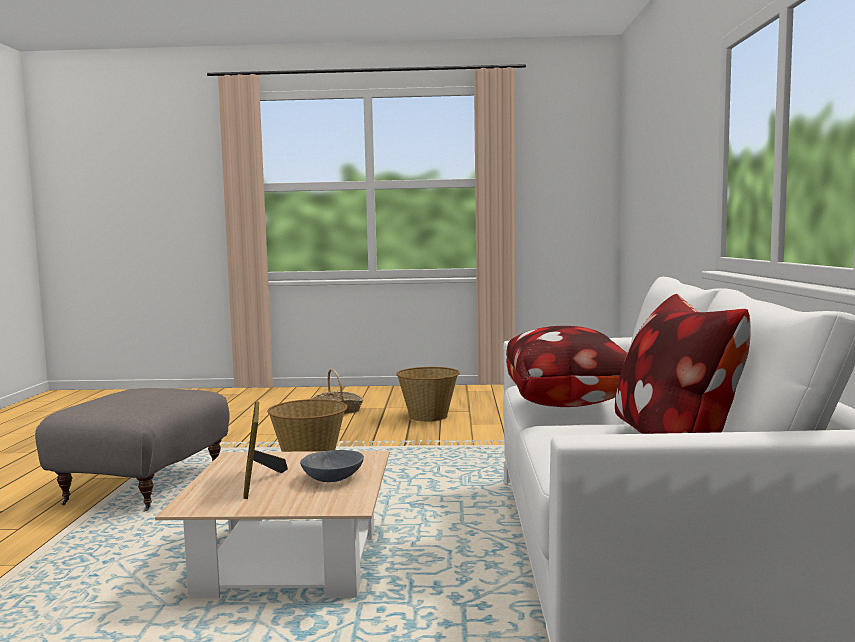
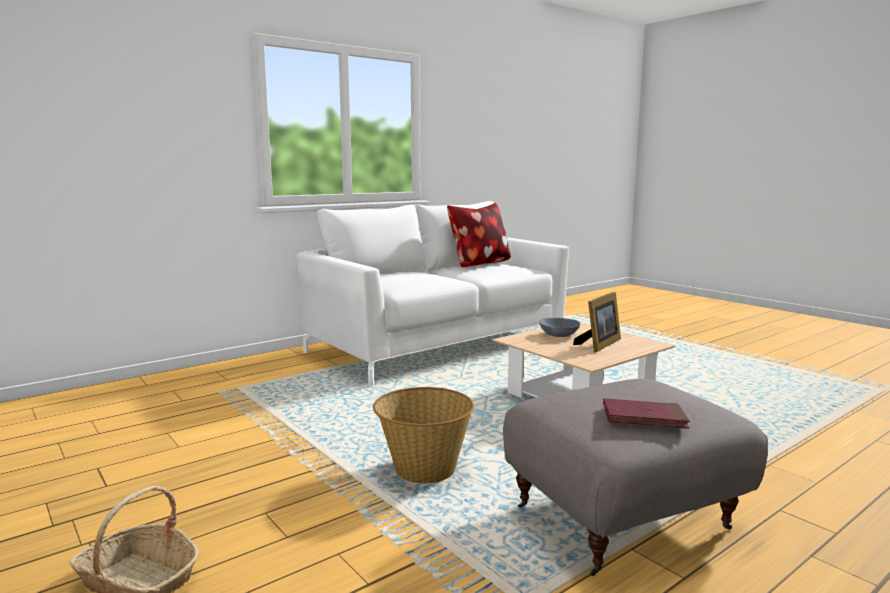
camera: 130 degrees left, 5 degrees up
(123, 393) = (644, 417): none -> red book
(429, 416) = (148, 482): basket -> none
(570, 403) = (437, 278): pillow -> none

